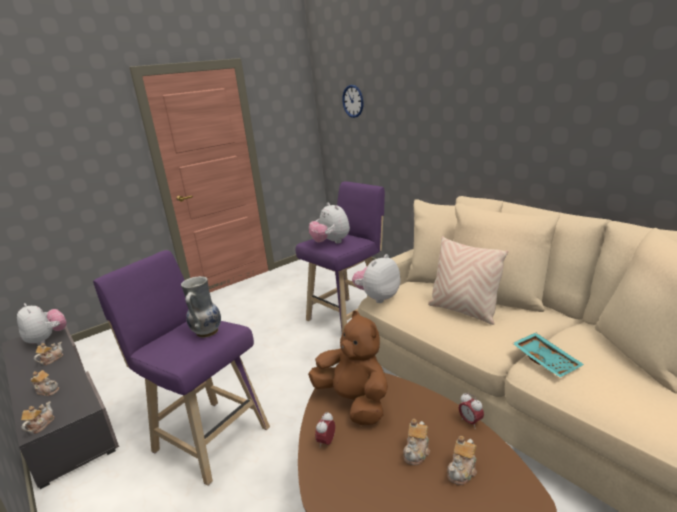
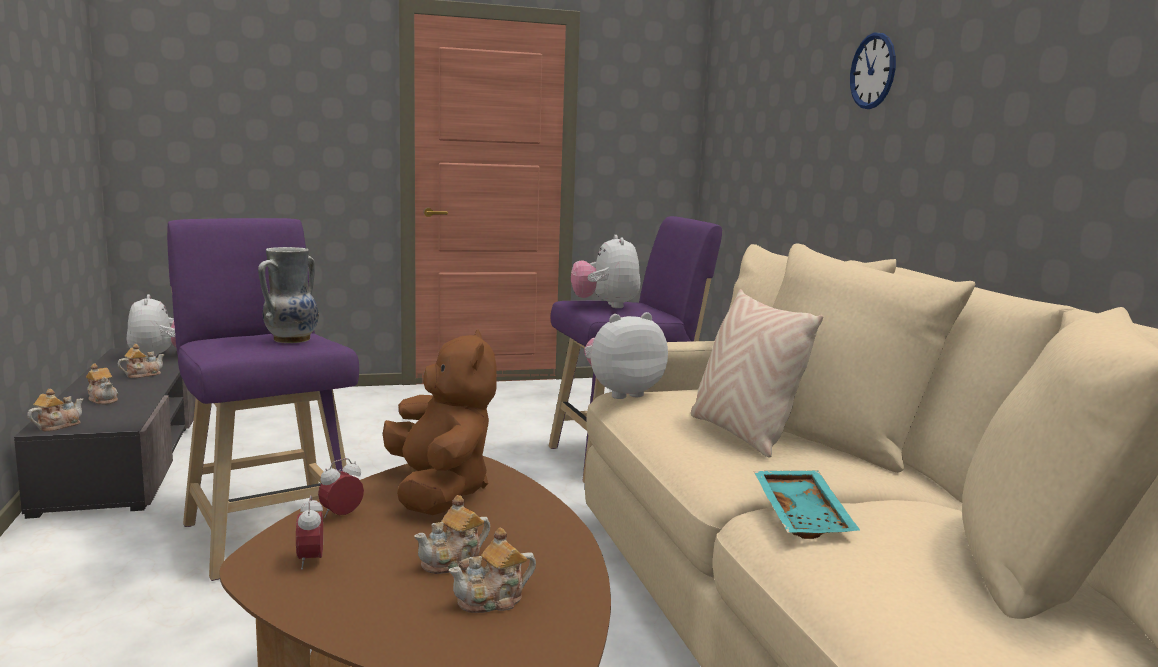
camera: 20 degrees right, 10 degrees down
(353, 101) = (750, 100): wall clock -> wall clock (873, 71)
(470, 422) = (584, 559): alarm clock -> alarm clock (311, 561)

